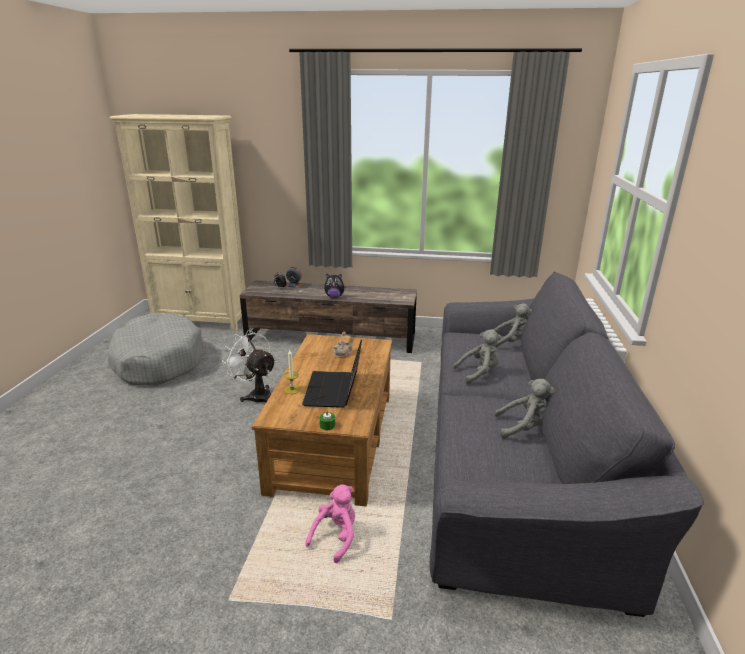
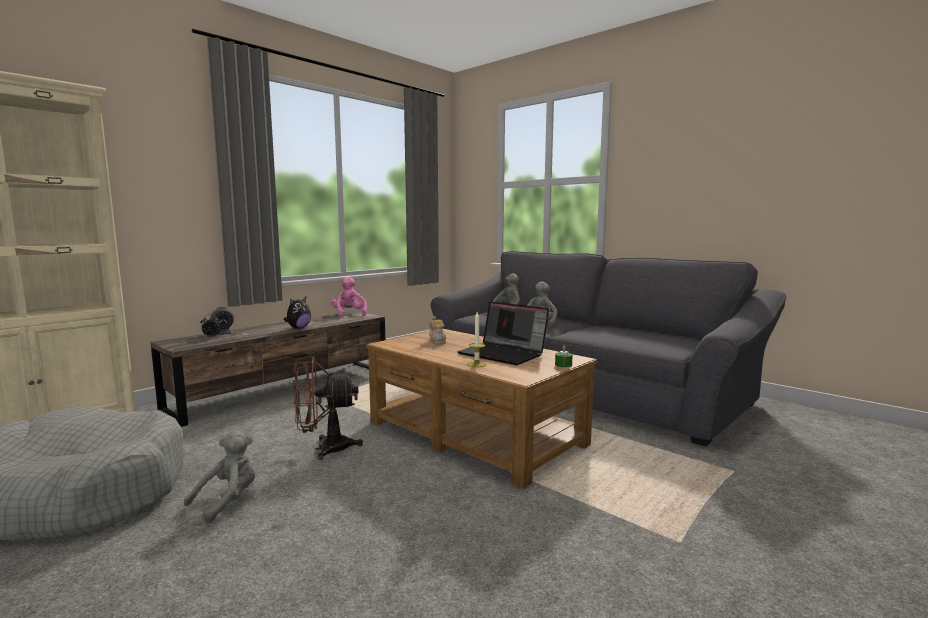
camera: 55 degrees left, 15 degrees down
(256, 395) = (324, 448): white fan -> brown fan
(336, 537) = (620, 467): pink plush toy -> pink plush toy (349, 314)
(524, 428) = (629, 329): grey plush toy -> grey plush toy (228, 501)

